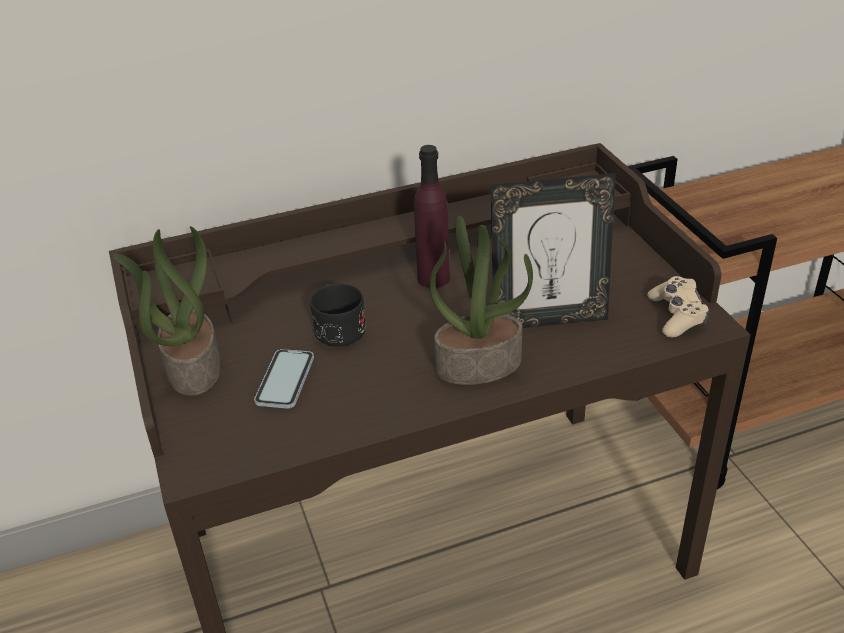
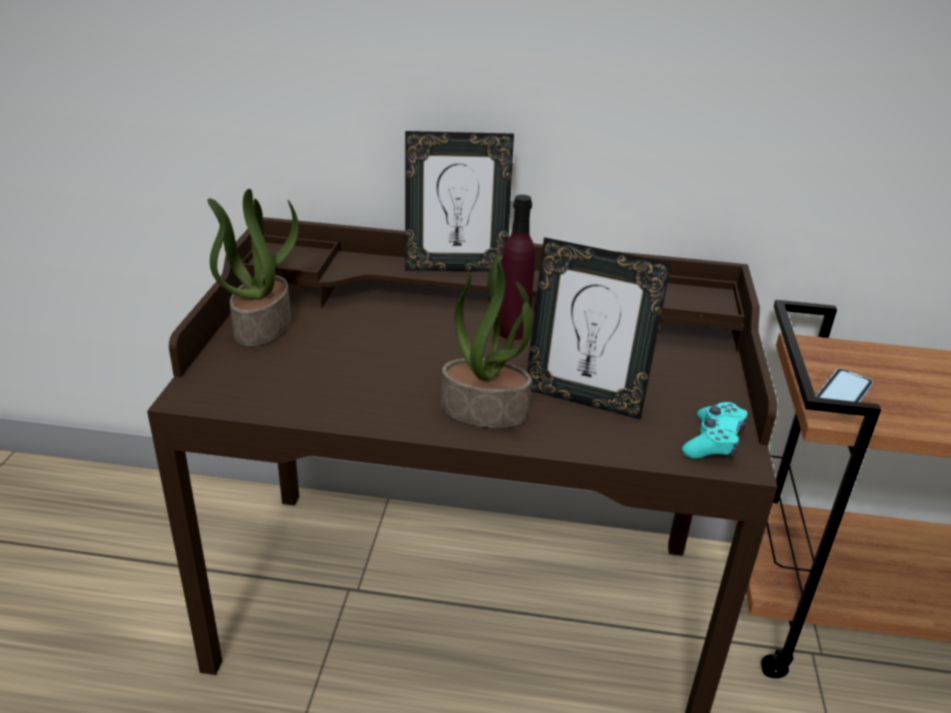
camera: 25 degrees right, 5 degrees down
(285, 380) = (318, 361): phone -> phone (843, 394)
(338, 326) = (398, 338): black mug -> none
(342, 233) = (455, 267): none -> picture frame
(677, 315) = (713, 441): beige game controller -> turquoise game controller

